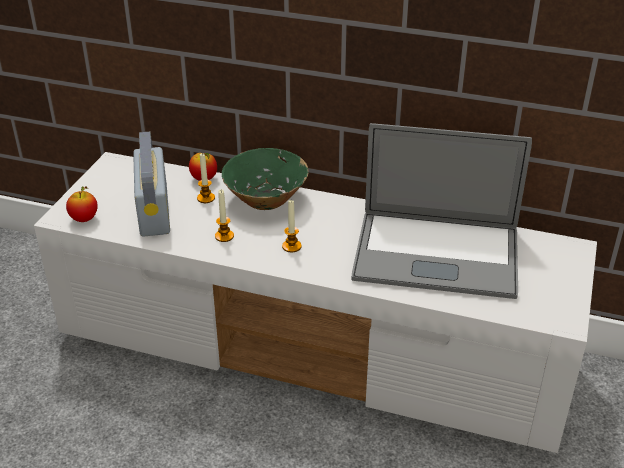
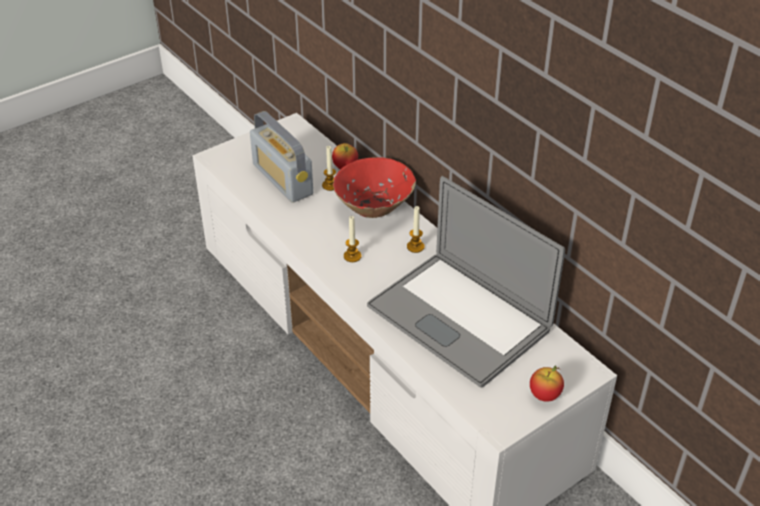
camera: 35 degrees right, 5 degrees up
(84, 219) = (229, 165): apple -> apple (544, 395)
(154, 210) = (282, 179): radio -> radio turned 60 degrees counterclockwise
(224, 236) = (311, 224): candle -> candle (415, 247)
(266, 199) = (374, 207): green bowl -> red bowl

